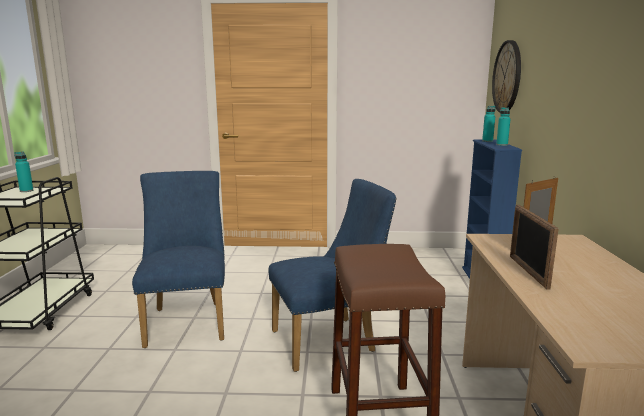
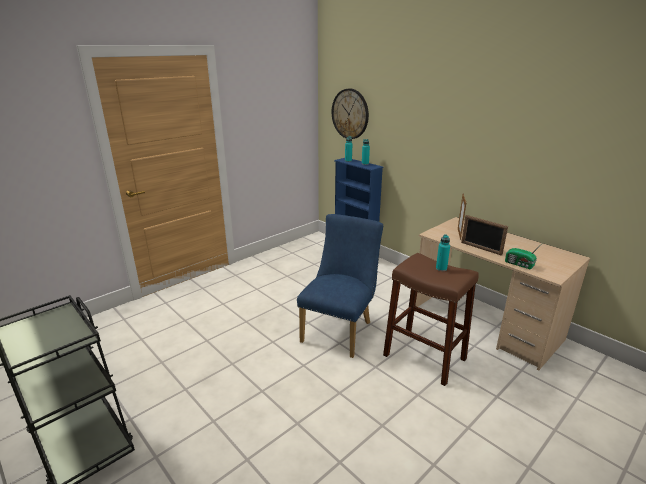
camera: 45 degrees left, 10 degrees up
(26, 191) = (31, 326): turquoise bottle -> turquoise bottle (441, 268)
(188, 320) = (232, 368): blue chair -> none
(552, 309) = (519, 264): none -> radio

